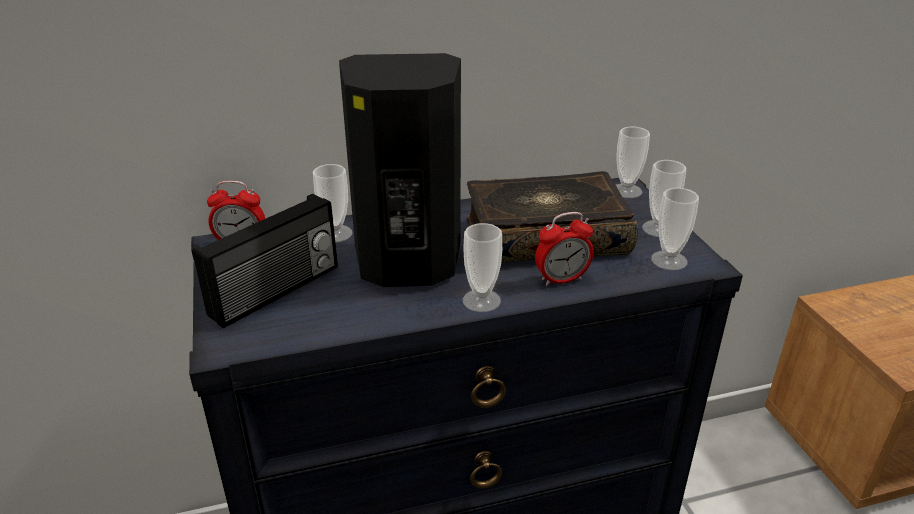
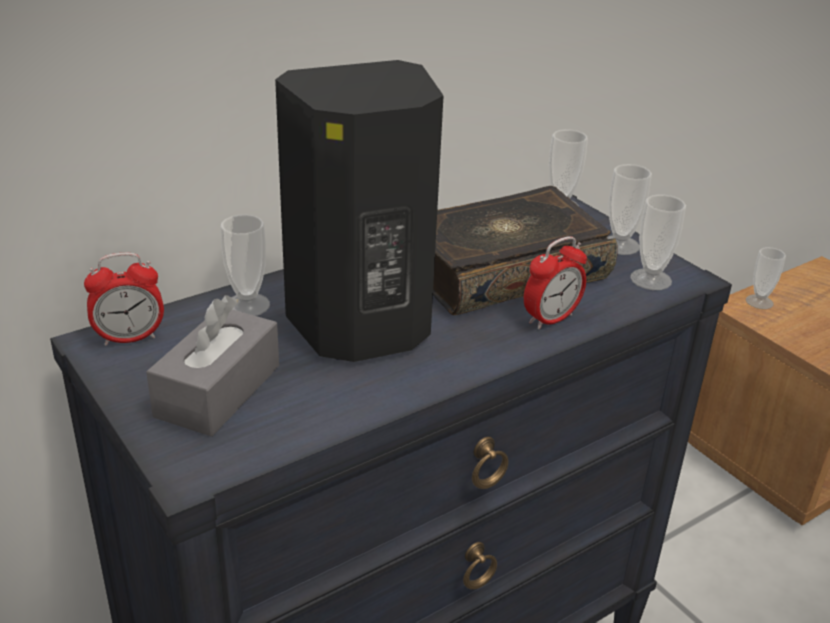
camera: 20 degrees left, 0 degrees up
(277, 292) = (218, 391): radio -> grey tissue box
(481, 300) = (476, 359): cup -> cup (759, 302)

